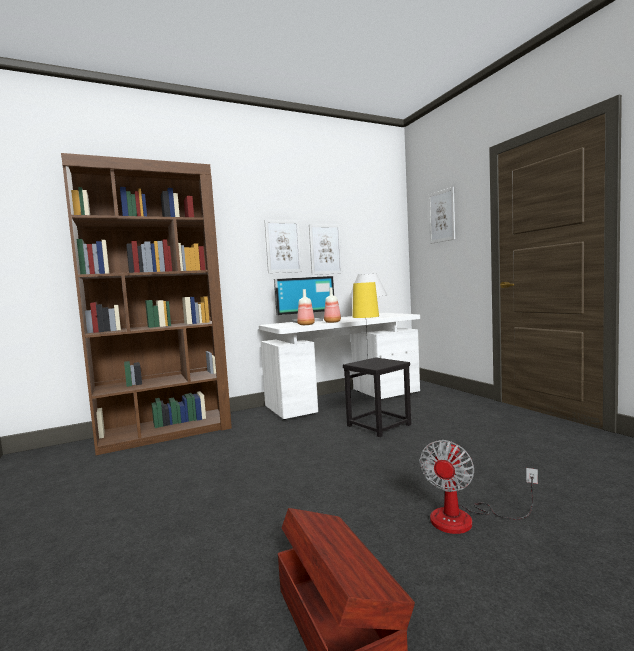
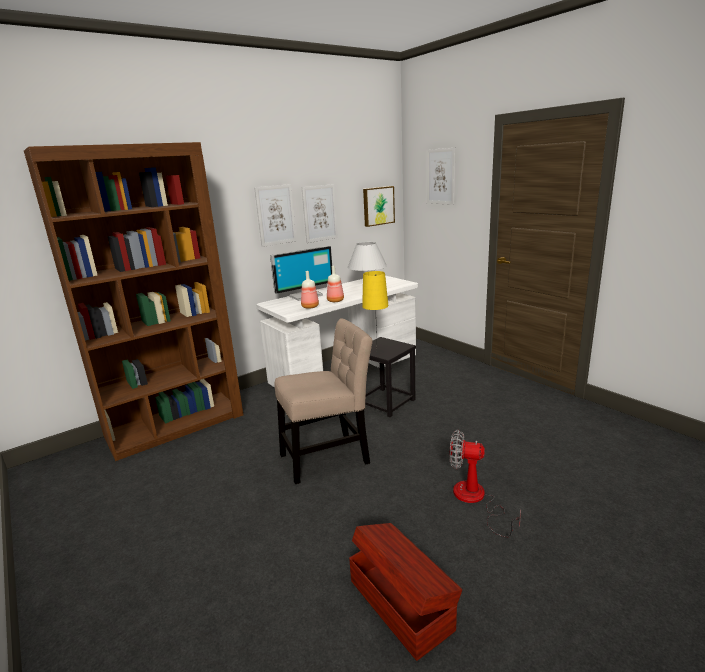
camera: 10 degrees left, 15 degrees up
(302, 465) = (329, 456): none -> beige chair
(383, 248) = (378, 206): none -> picture
(465, 519) = (475, 500): fan -> fan turned 90 degrees clockwise

